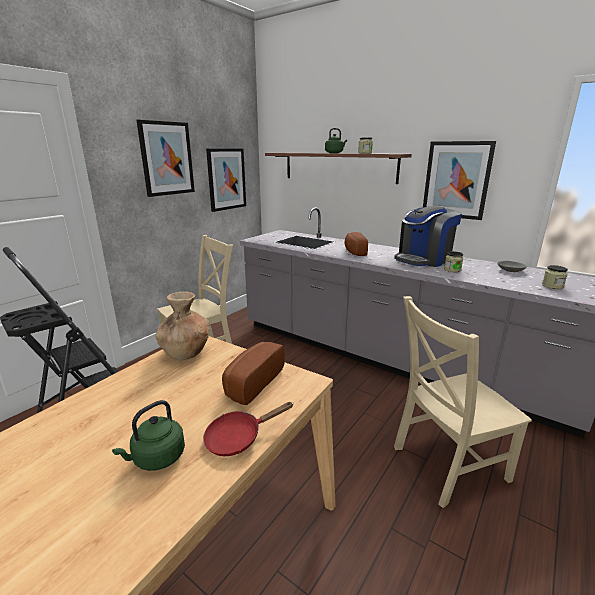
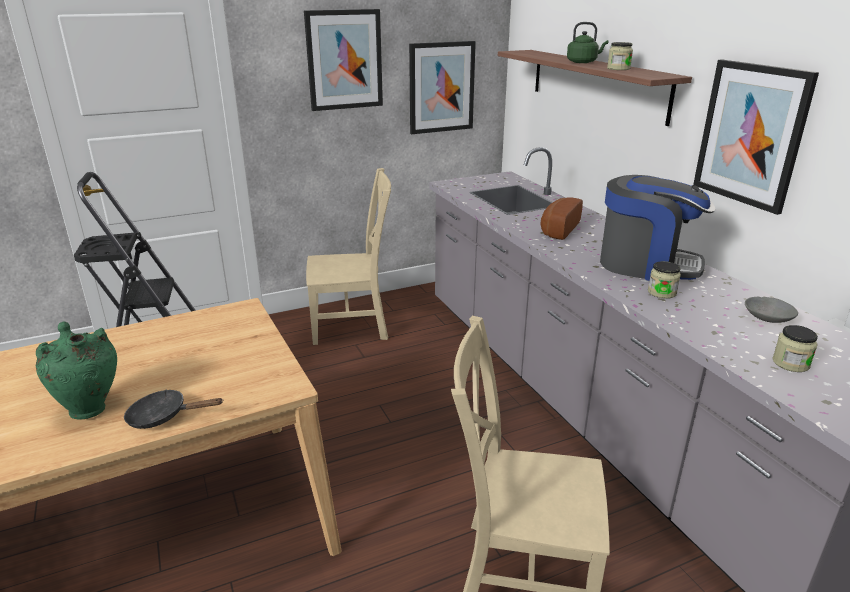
camera: 30 degrees right, 5 degrees up
(157, 458) = (90, 408): green kettle -> green vase
(186, 352) = (221, 318): brown vase -> none
(238, 438) = (163, 416): red frying pan -> black frying pan
(251, 382) = (237, 369): bread -> none
(423, 259) = (646, 264): coffee machine -> coffee machine turned 150 degrees counterclockwise

